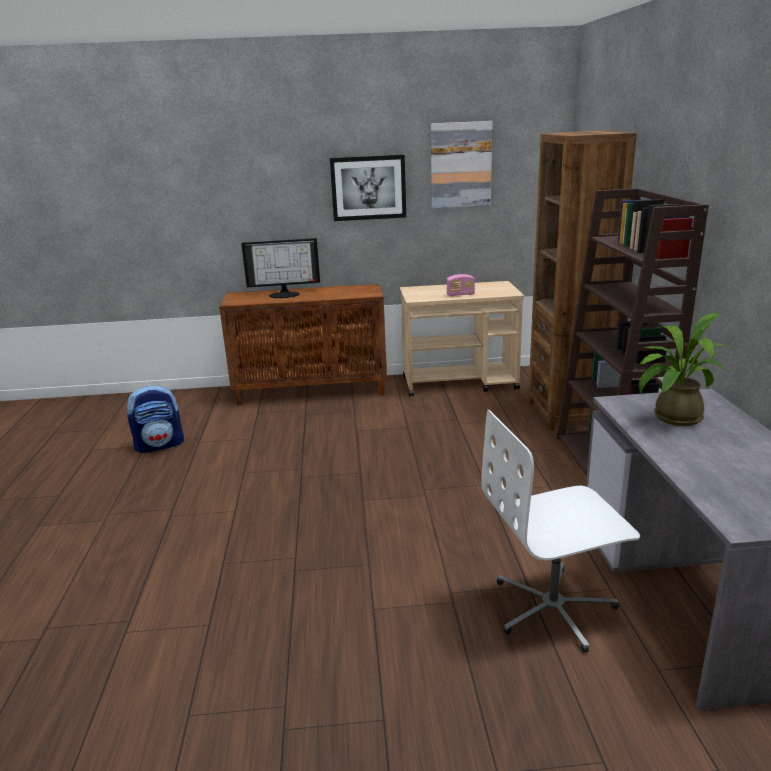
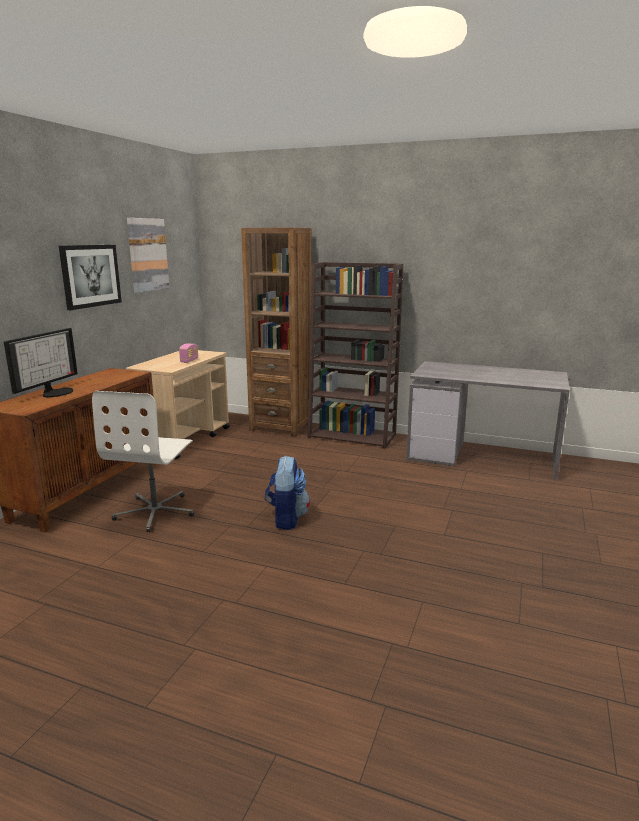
camera: 65 degrees left, 5 degrees down
(160, 445) = (63, 592): backpack -> backpack (286, 518)
(553, 608) = (474, 487): white office chair -> white office chair (156, 512)
(672, 418) = (451, 371): potted plant -> none

